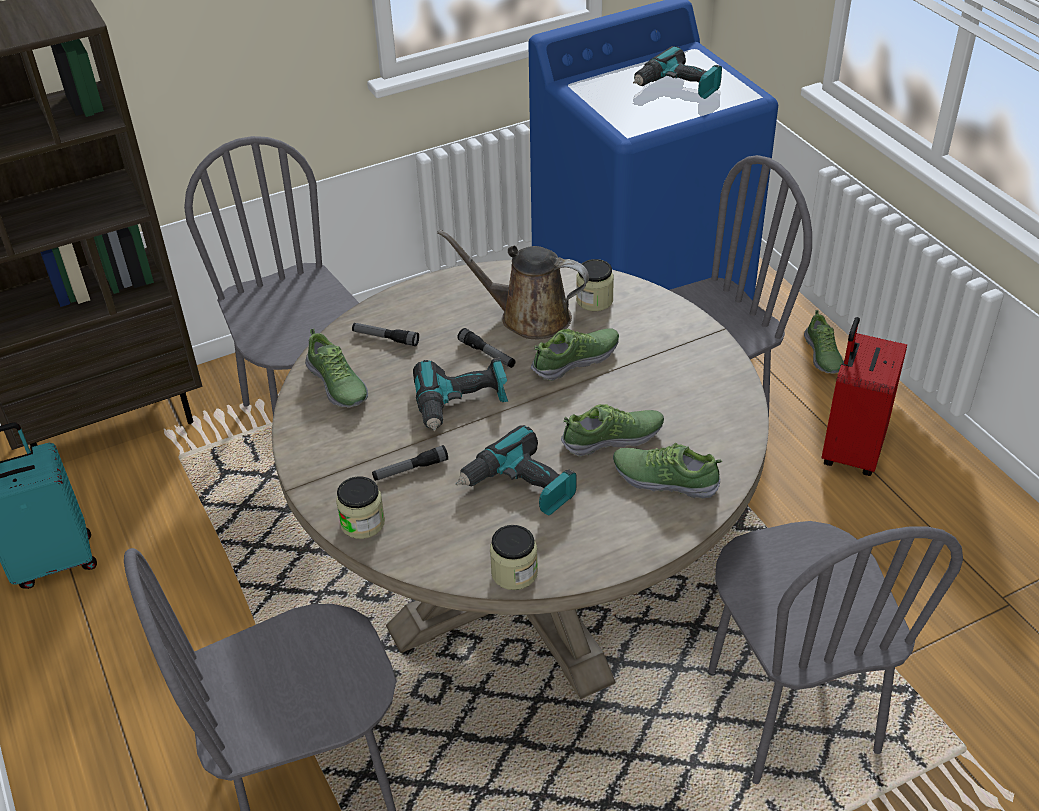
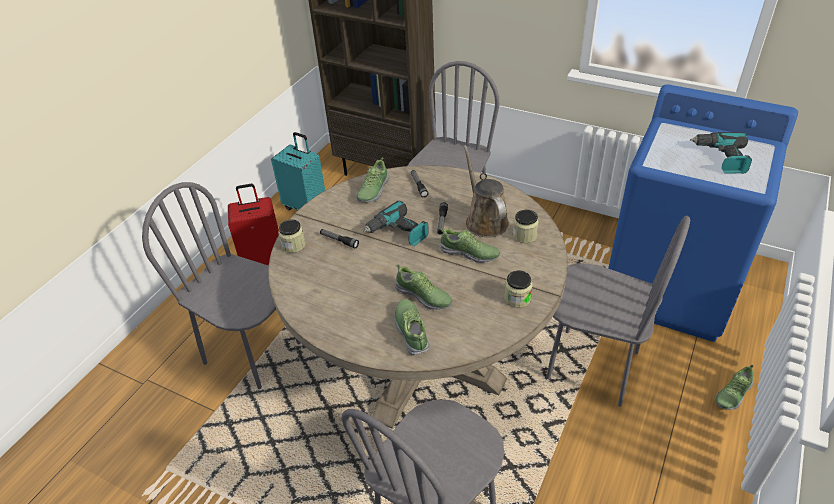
camera: 55 degrees right, 0 degrees up
(514, 573) = (300, 309): jar -> jar (517, 298)
(520, 487) = (359, 281): power drill -> none
(850, 450) = (666, 450): red suitcase -> red suitcase (264, 261)

